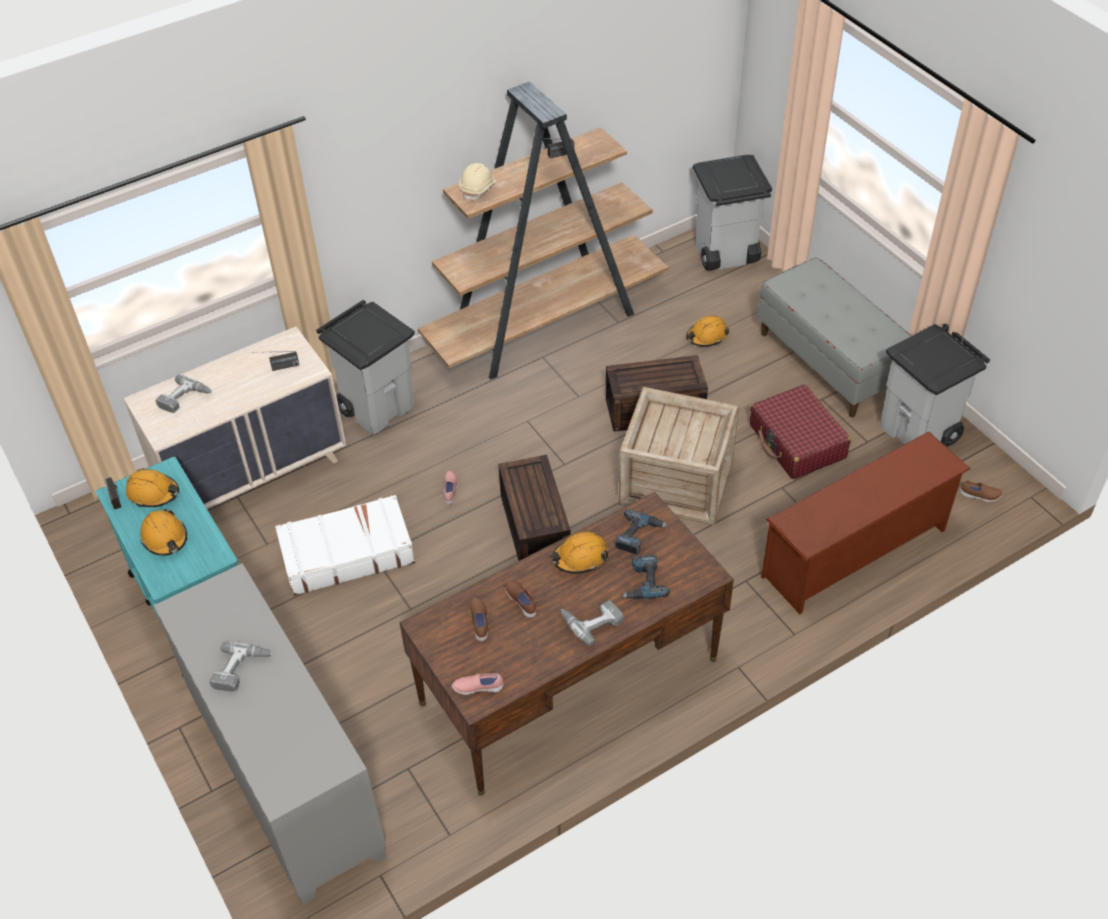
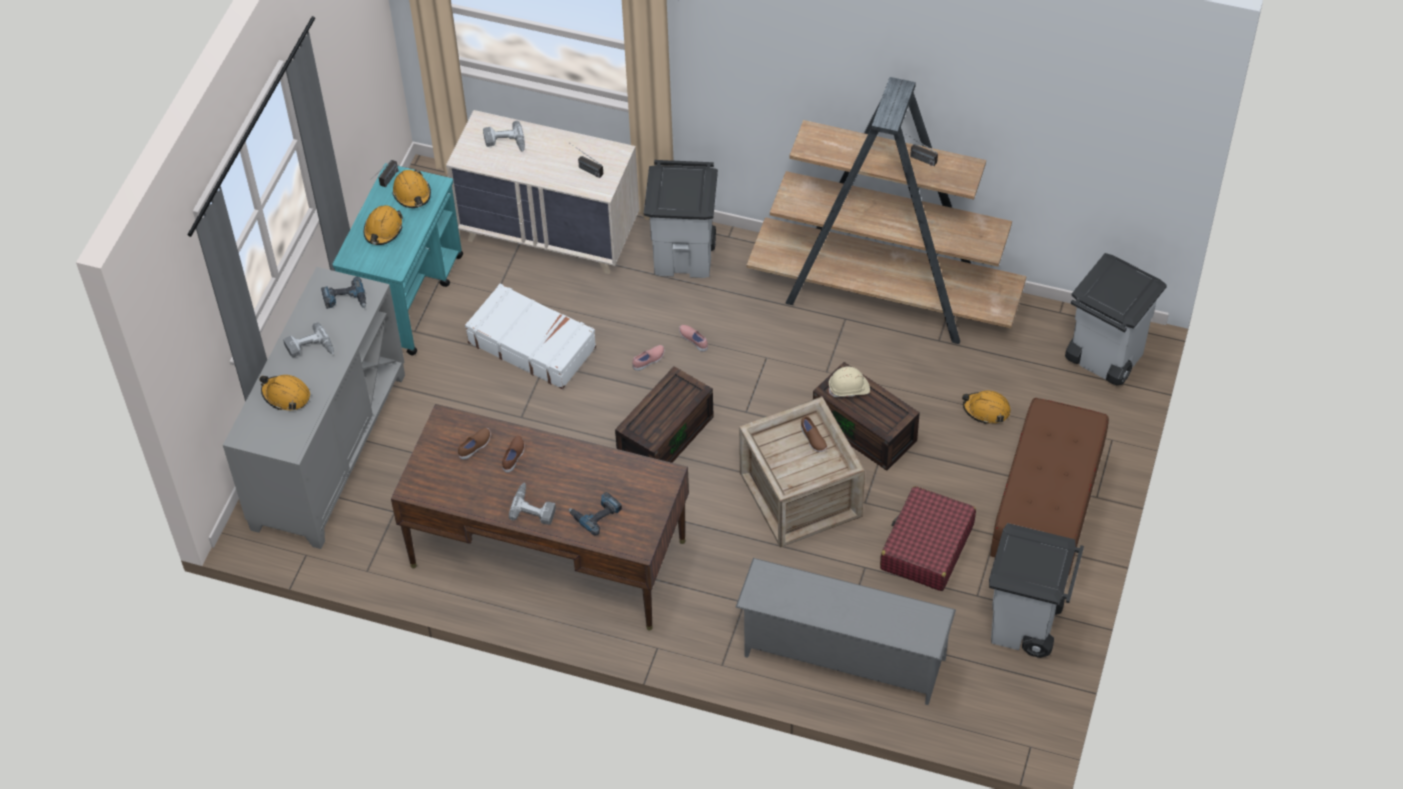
camera: 50 degrees right, 5 degrees up
(478, 188) = (826, 140): beige hard hat -> beige hard hat (849, 389)
(478, 687) = (423, 482): pink shoe -> pink shoe (694, 340)
(580, 557) = (583, 464): orange hard hat -> orange hard hat (286, 395)
(639, 535) = (636, 484): power drill -> power drill (345, 299)
(829, 362) = (1046, 514): grey bench -> brown bench
(855, 554) = (842, 658): brown shoe rack -> grey shoe rack
(980, 496) = (994, 709): brown shoe -> brown shoe (813, 439)

